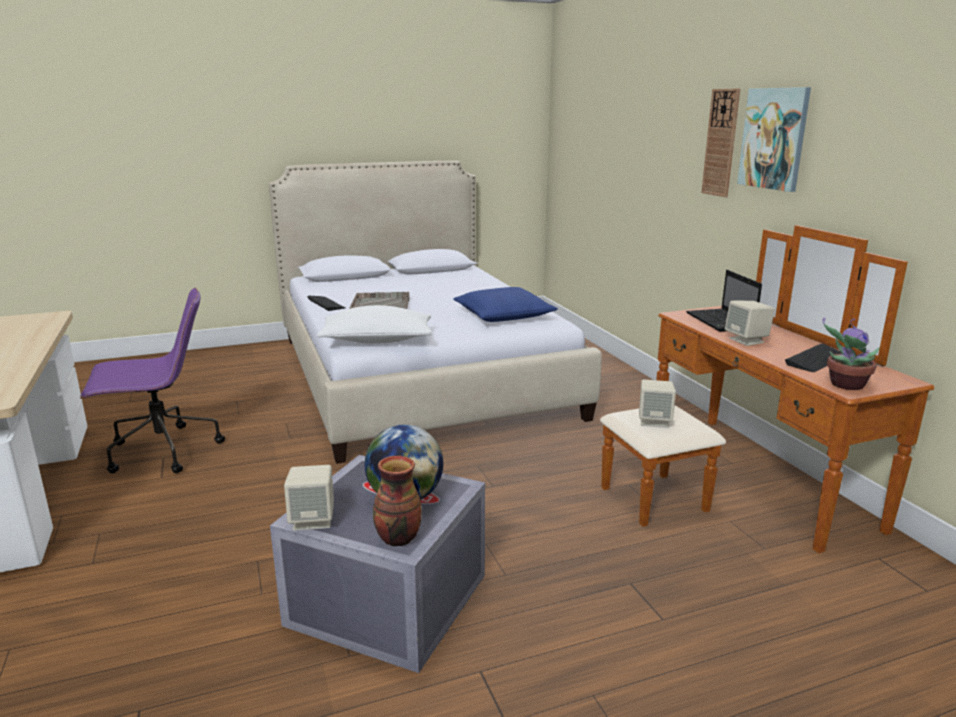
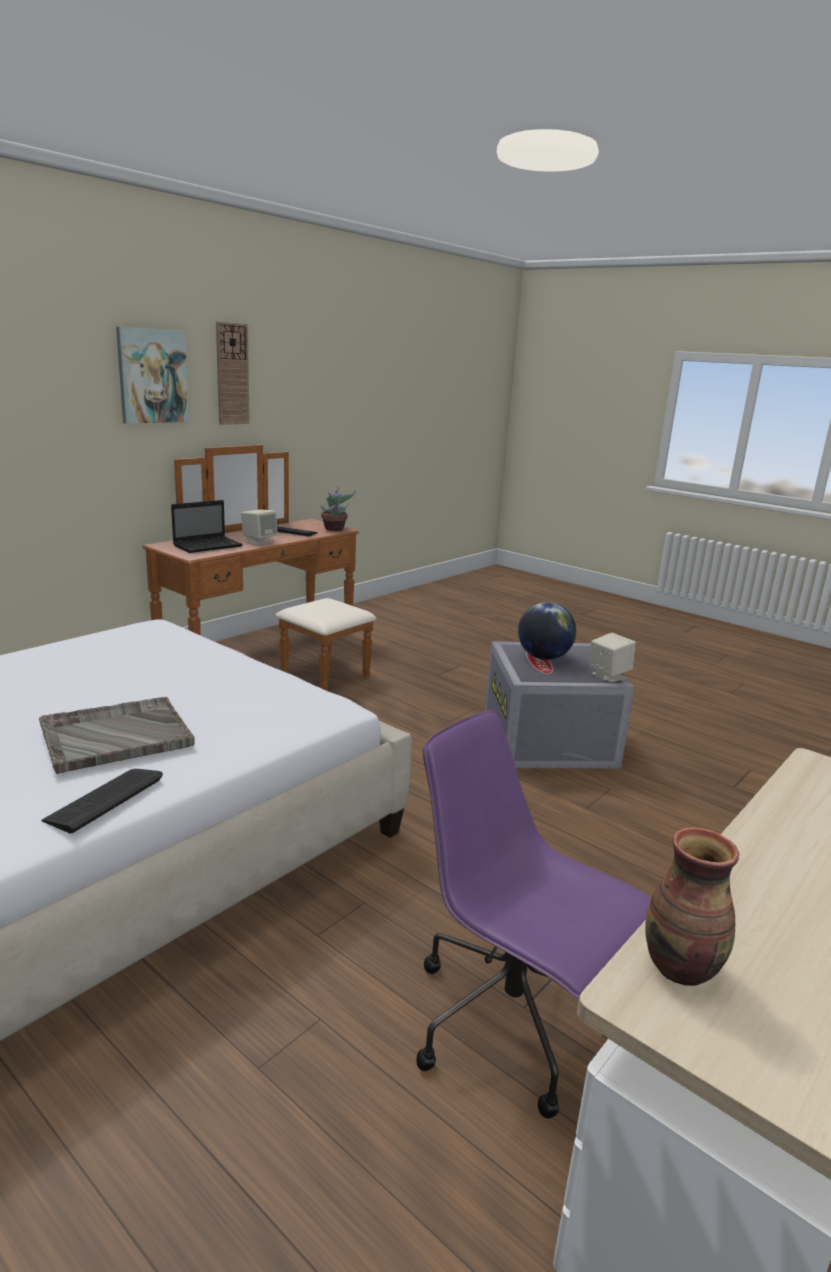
camera: 120 degrees left, 0 degrees up
(377, 341) = (299, 699): white pillow -> none
(397, 538) = (583, 651): vase -> vase (682, 968)
(503, 316) = (129, 652): blue pillow -> none
(654, 421) = (333, 609): beige speaker -> none
(721, 143) = (81, 383): wall clock -> wall clock (232, 374)

